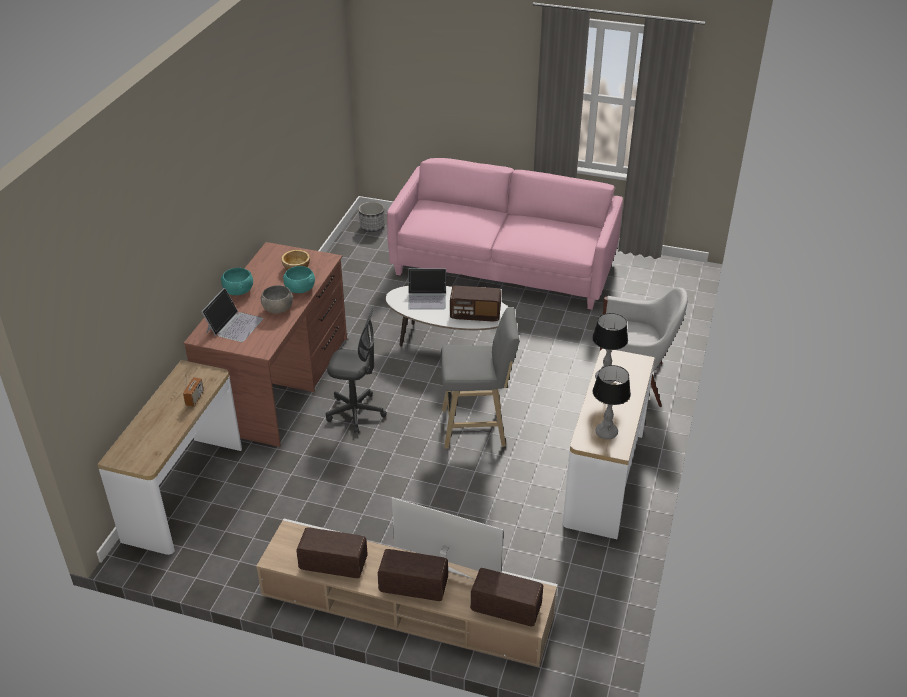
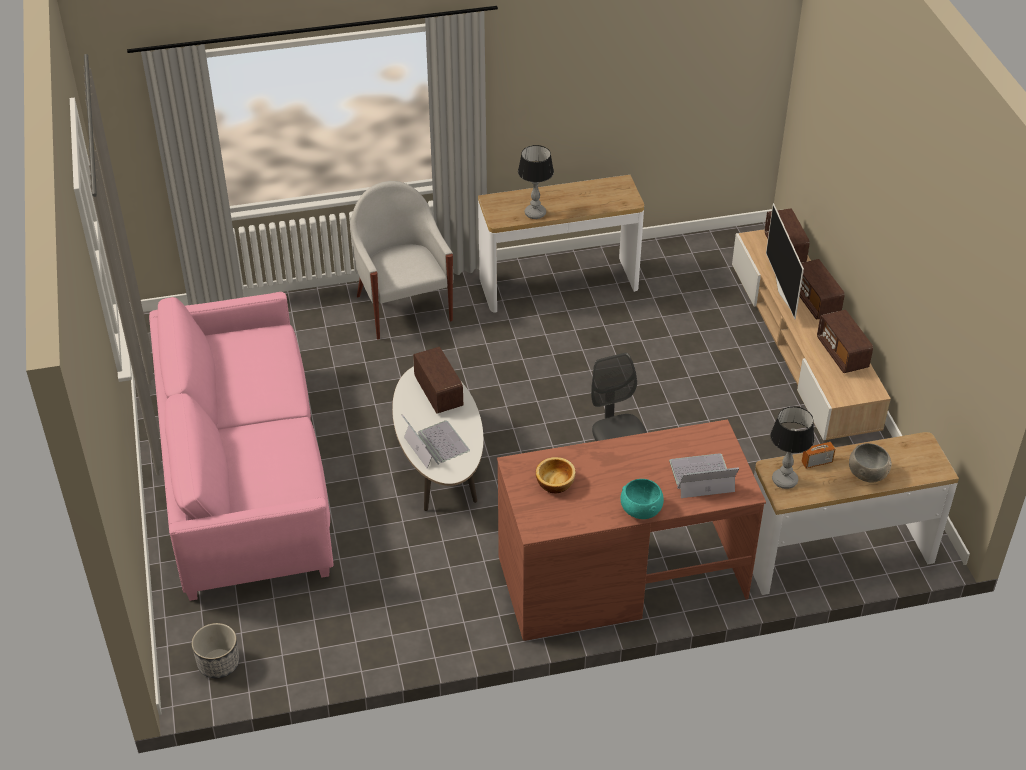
camera: 120 degrees left, 5 degrees up
(278, 309) = (643, 456): grey bowl -> grey bowl (867, 473)
(300, 289) = (592, 458): turquoise bowl -> none
(477, 427) = (560, 386): grey stool -> none
(606, 433) = (608, 193): table lamp -> table lamp (785, 480)

